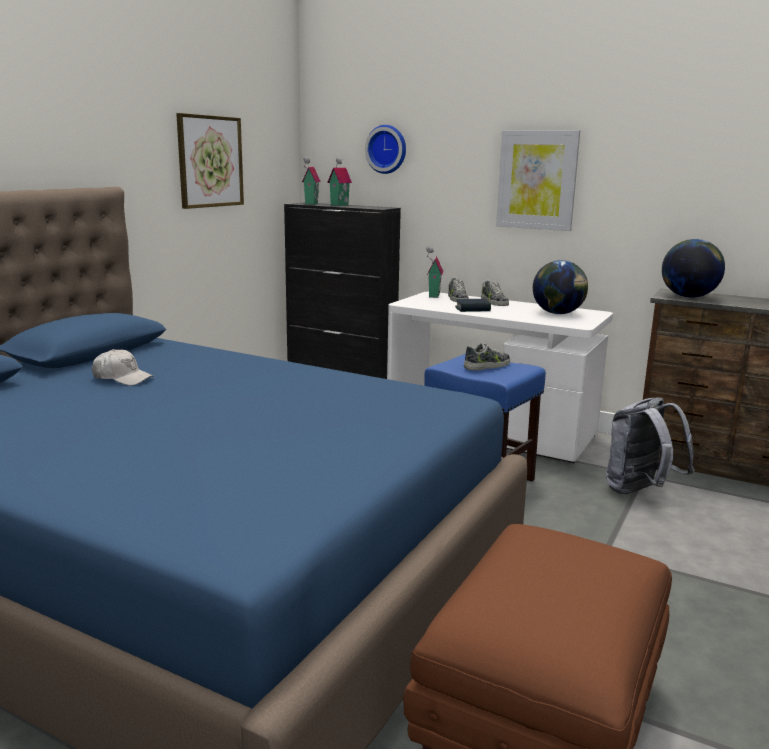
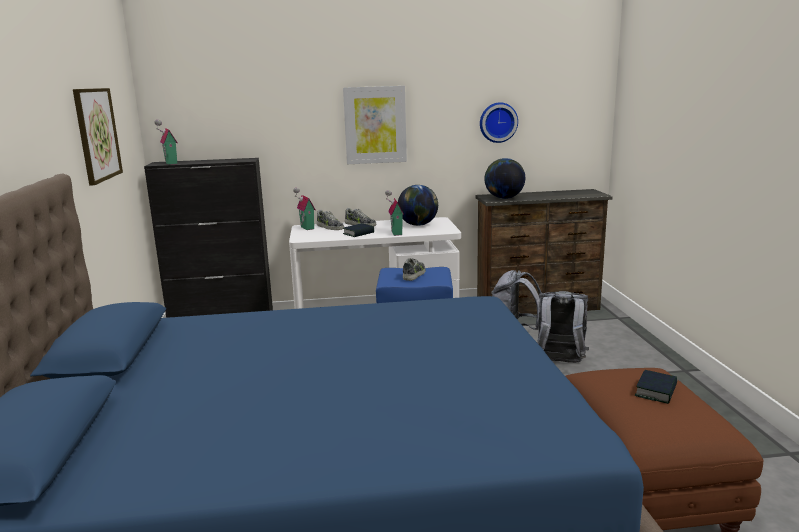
camera: 35 degrees left, 0 degrees up
(122, 378) = (206, 363): white cap -> none
(338, 205) = (200, 161): toy house -> toy house (395, 233)
(387, 149) = (235, 107): wall clock -> wall clock (497, 122)
(573, 577) = (656, 391): none -> book
(659, 539) = (559, 363): none -> grey backpack

